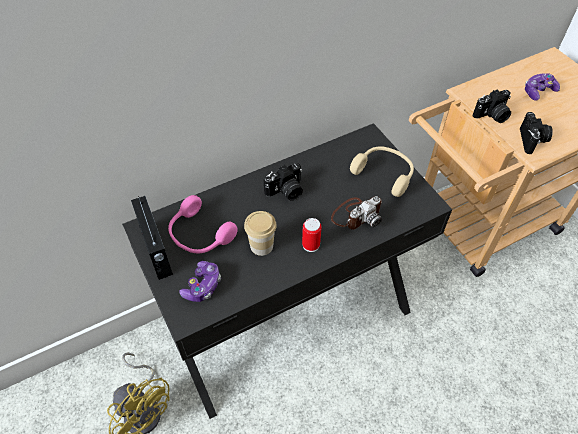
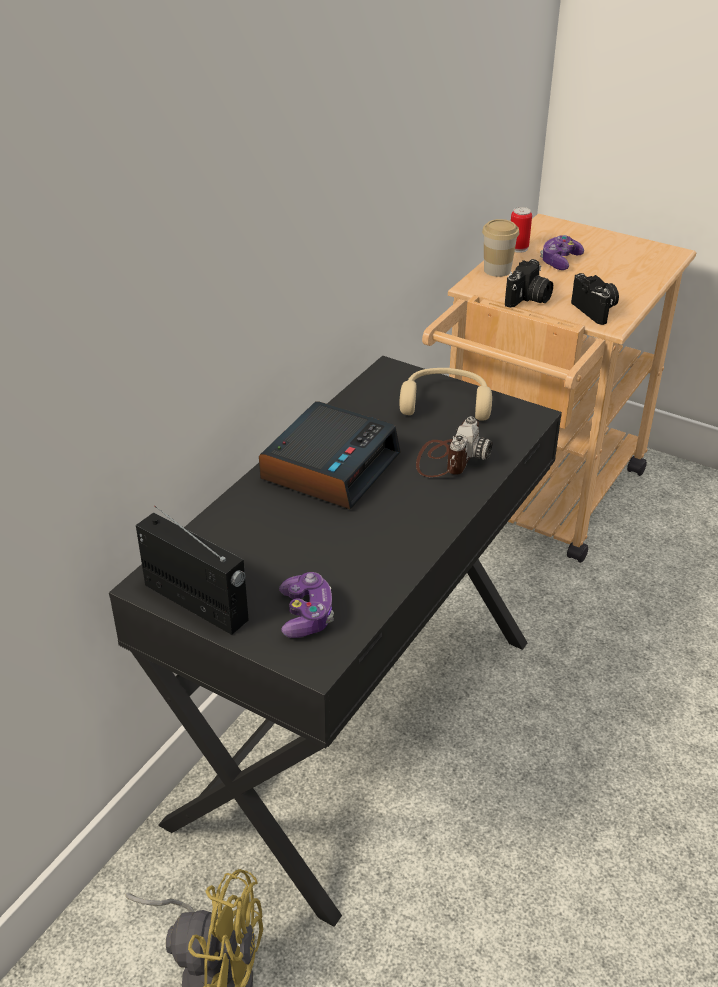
camera: 30 degrees left, 15 degrees down
(199, 235) = (247, 560): pink headphones -> none
(261, 246) = (350, 538): cup -> cup (497, 270)
(286, 191) = (330, 466): camera -> alarm clock
(311, 245) = (418, 512): can -> can (518, 248)

